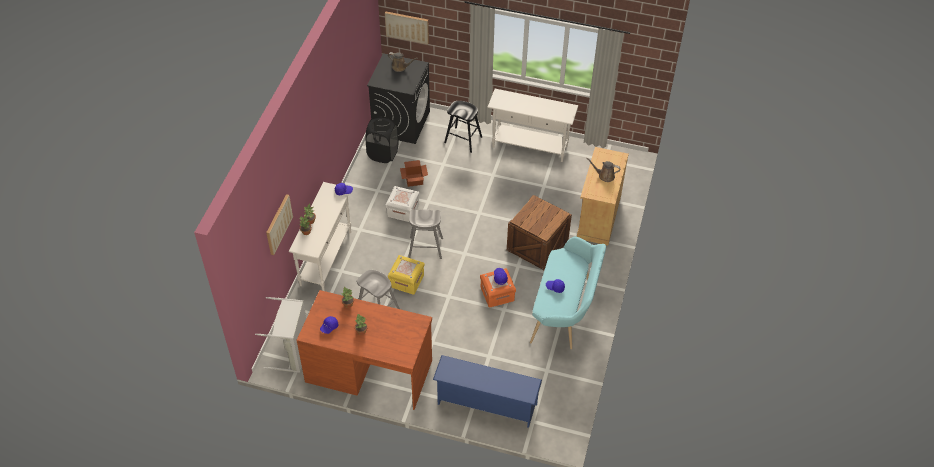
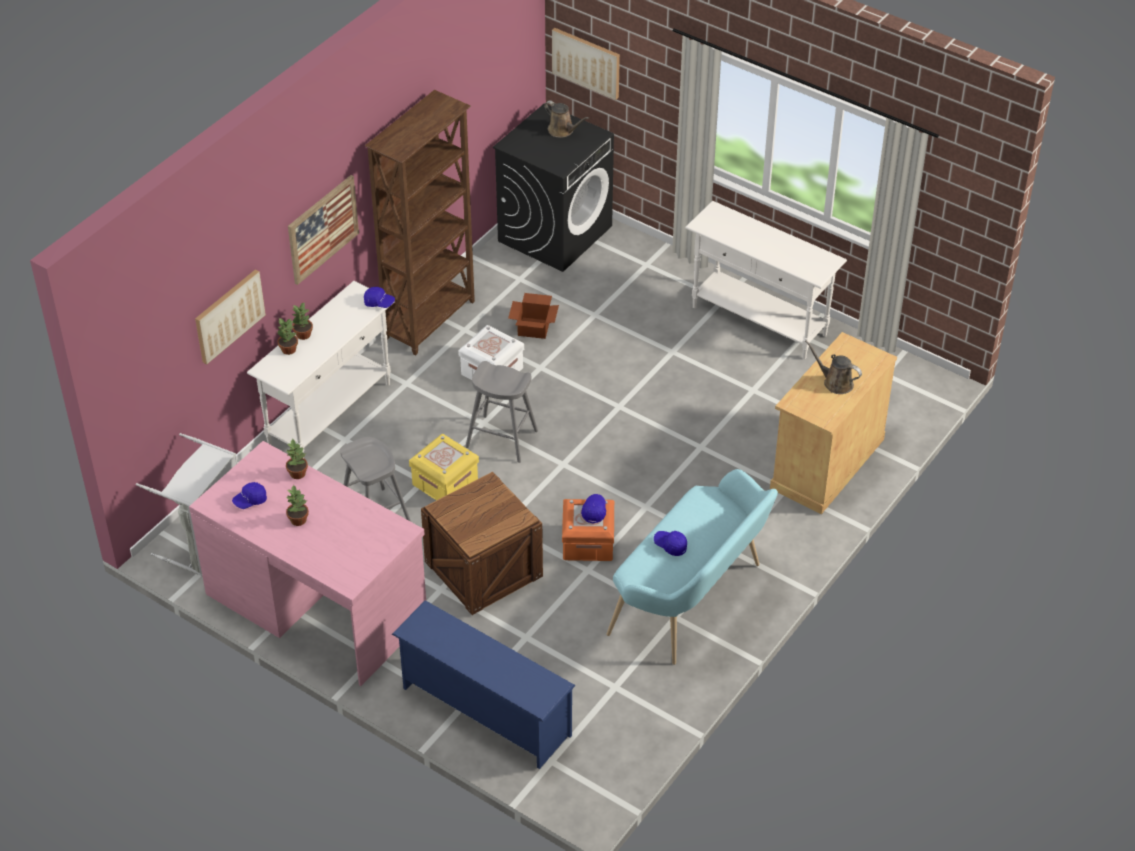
camera: 20 degrees right, 5 degrees down
(309, 159) = (323, 229): none -> picture
(356, 189) = (431, 320): none -> brown bookcase
(369, 370) = (316, 604): brown desk -> pink desk
(383, 154) = (501, 275): black laundry basket -> none
(463, 140) = (647, 284): black stool -> none
(537, 247) = (693, 485): crate -> crate (483, 571)

